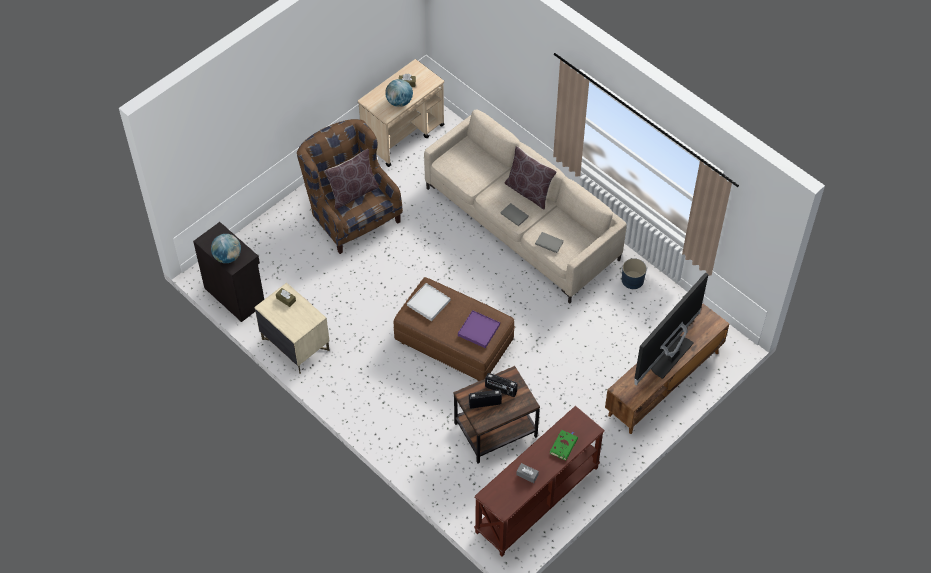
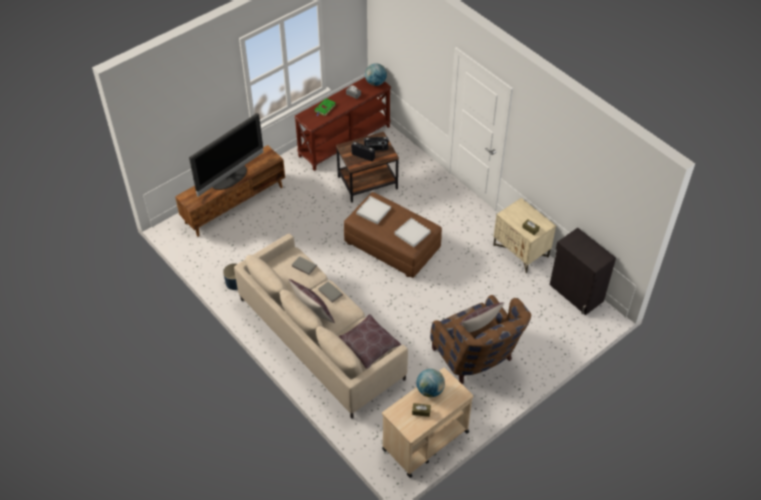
camera: 175 degrees left, 5 degrees down
(227, 257) = (583, 242): globe -> globe (375, 83)
(465, 163) = (368, 346): none -> brown pillow
(478, 330) = (373, 211): purple tray -> white tray

